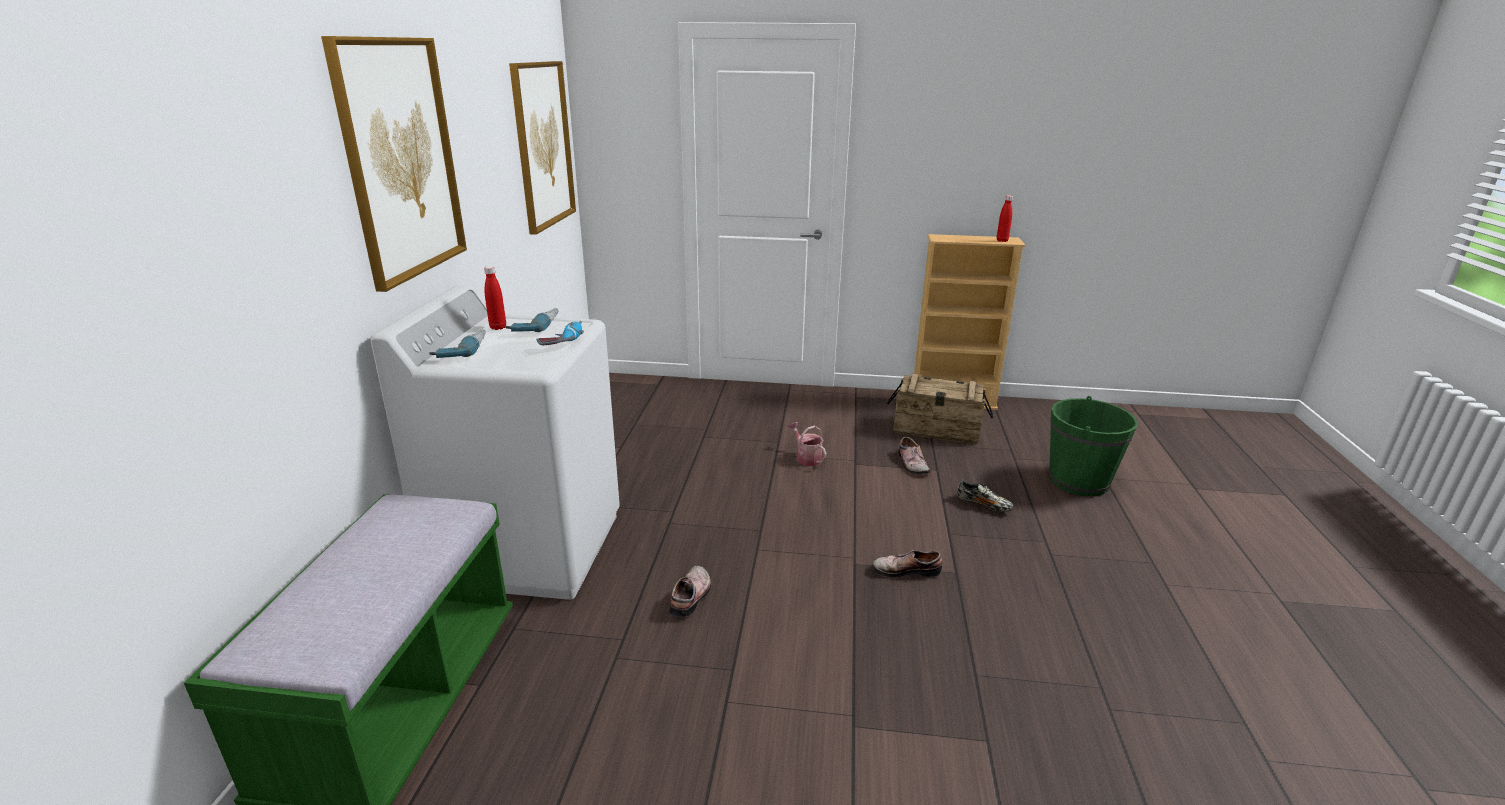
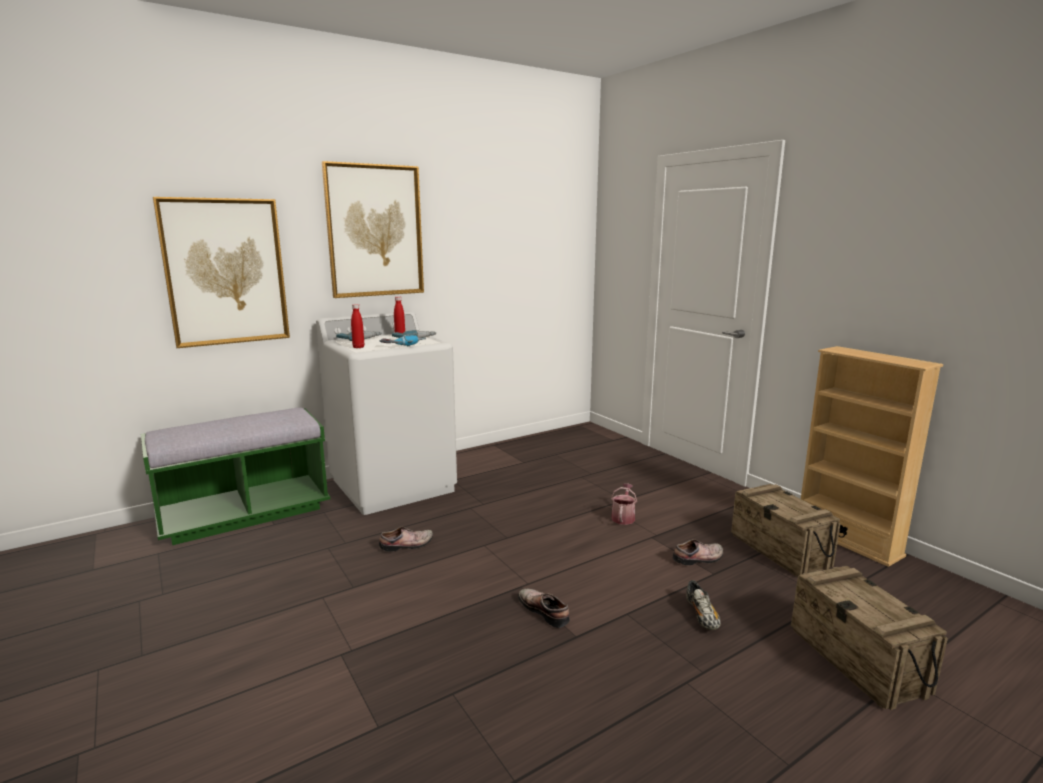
camera: 50 degrees right, 10 degrees down
(542, 145) = (545, 244): picture -> picture (225, 272)
(911, 464) = (699, 559): shoe -> shoe turned 150 degrees counterclockwise
(1002, 240) = (904, 361): red bottle -> red bottle (358, 347)
(1078, 481) = (857, 660): green bucket -> crate

